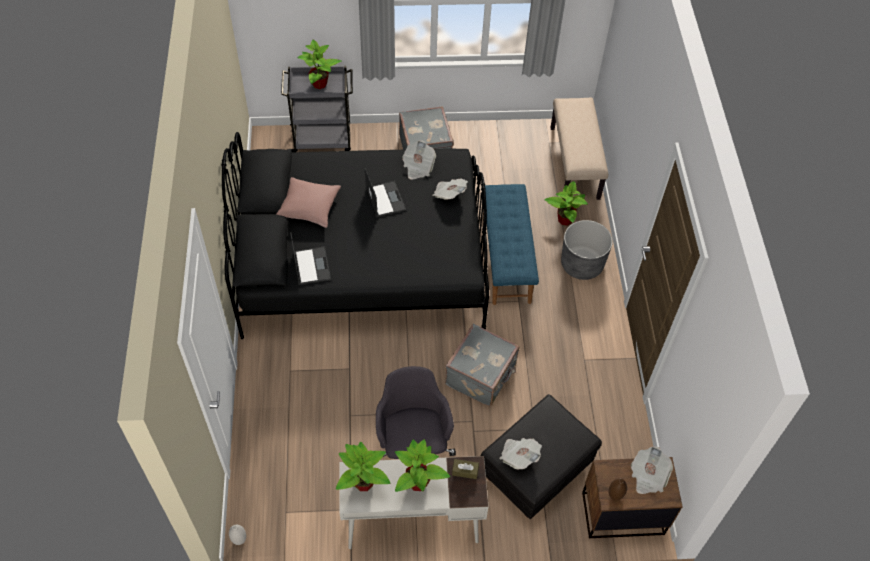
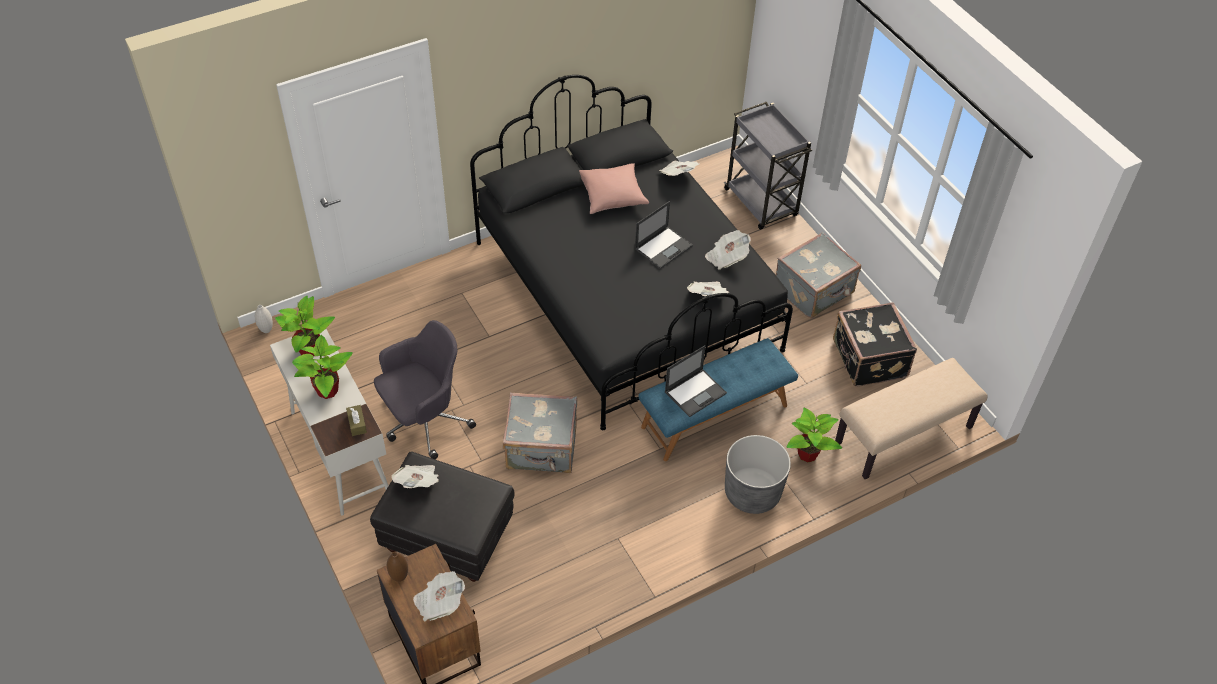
camera: 65 degrees right, 5 degrees down
(311, 265) = (542, 224): laptop -> laptop (695, 392)
(314, 158) = (678, 175): none -> newspaper
(320, 84) = (772, 136): potted plant -> none
(503, 150) = (868, 360): none -> black suitcase

